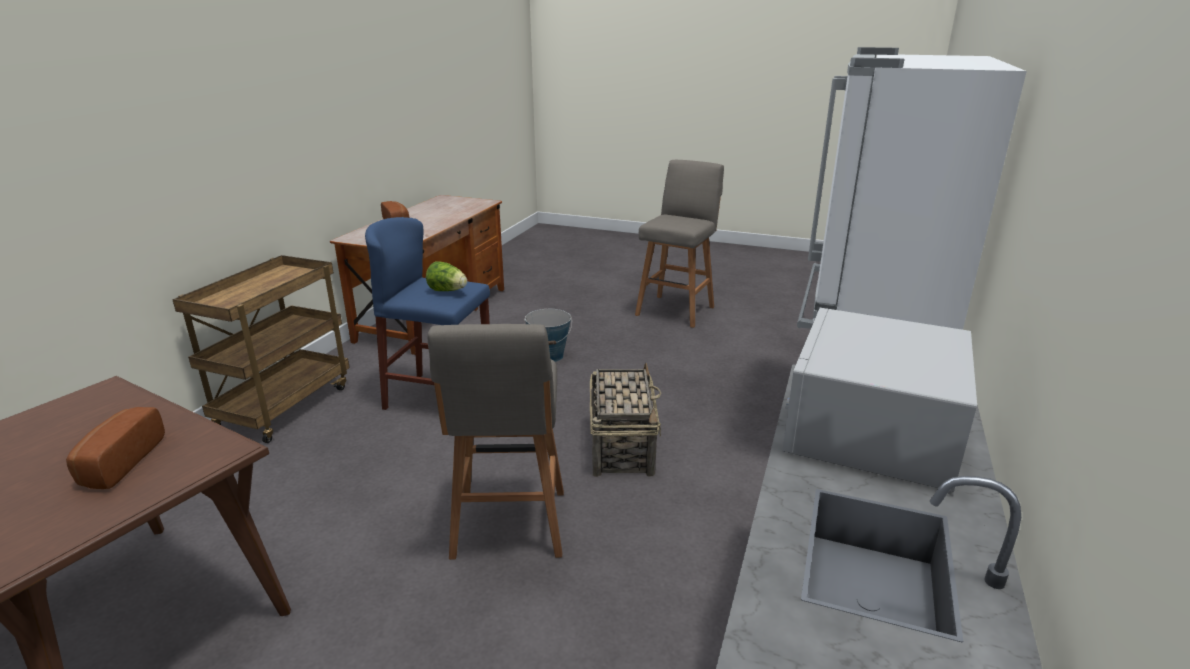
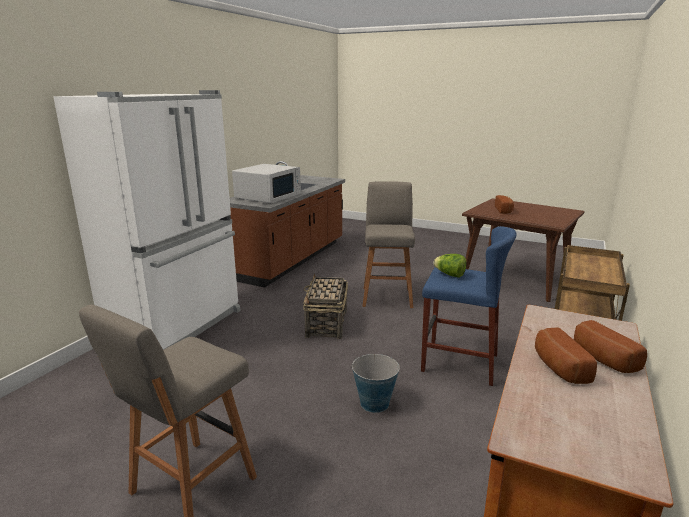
camera: 175 degrees left, 5 degrees down
(433, 219) = (557, 367): none -> bread

